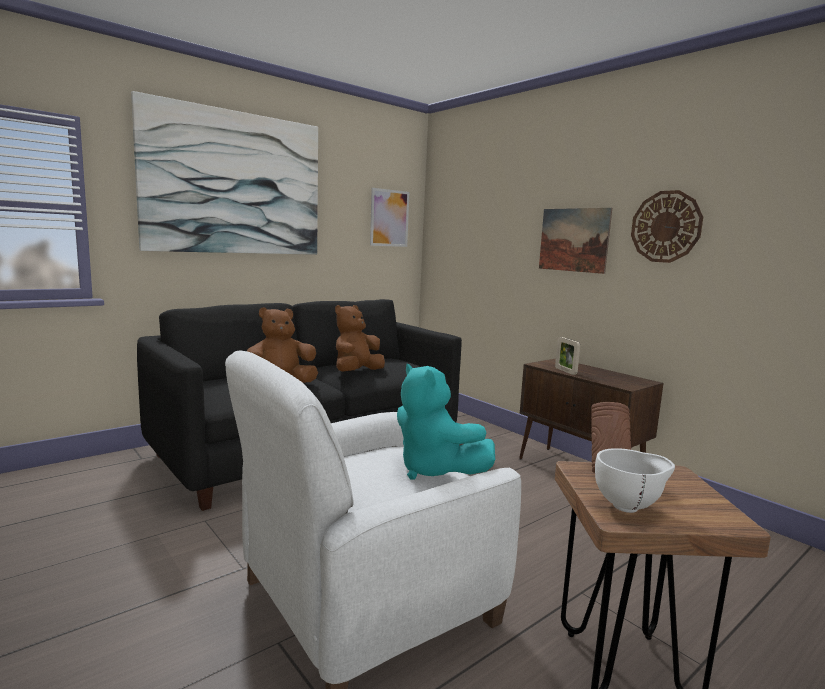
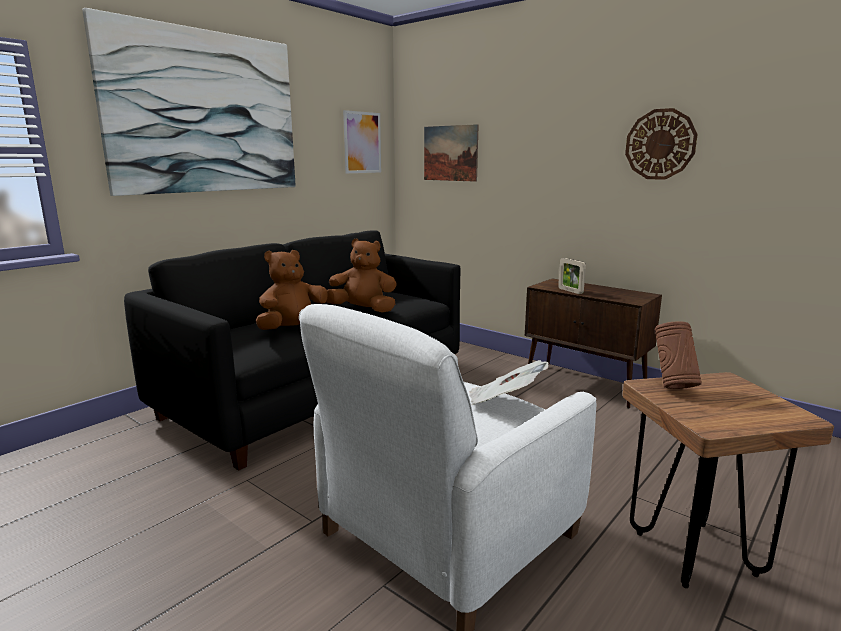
camera: 10 degrees left, 5 degrees up
(356, 372) = (363, 310): brown plush toy -> brown plush toy turned 75 degrees clockwise
(434, 470) = (504, 402): turquoise plush toy -> newspaper
(573, 240) = (565, 159): picture -> picture (450, 153)
(629, 507) = (712, 415): white bowl -> none

